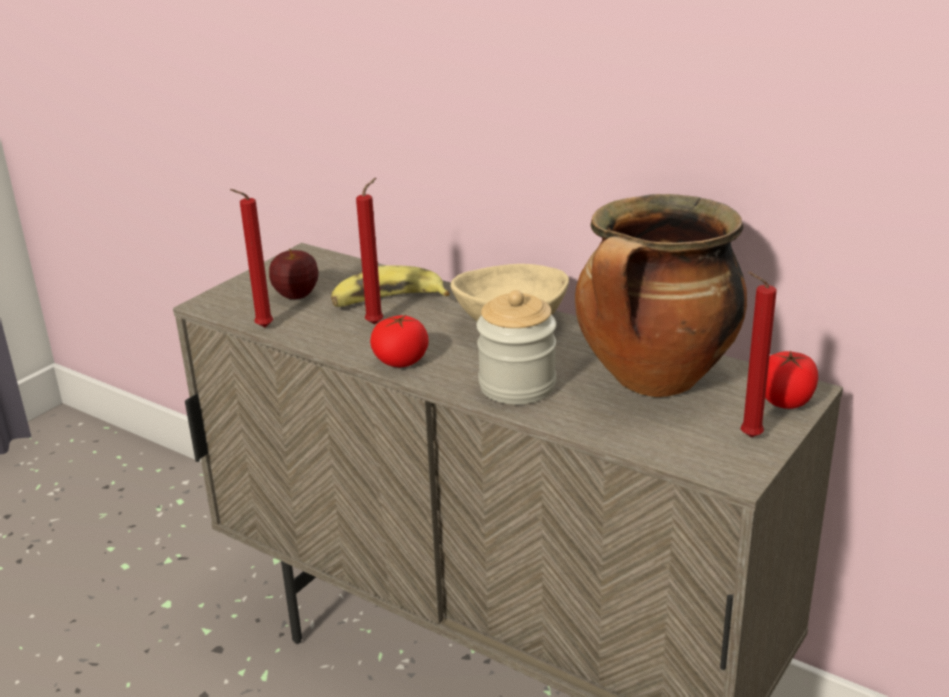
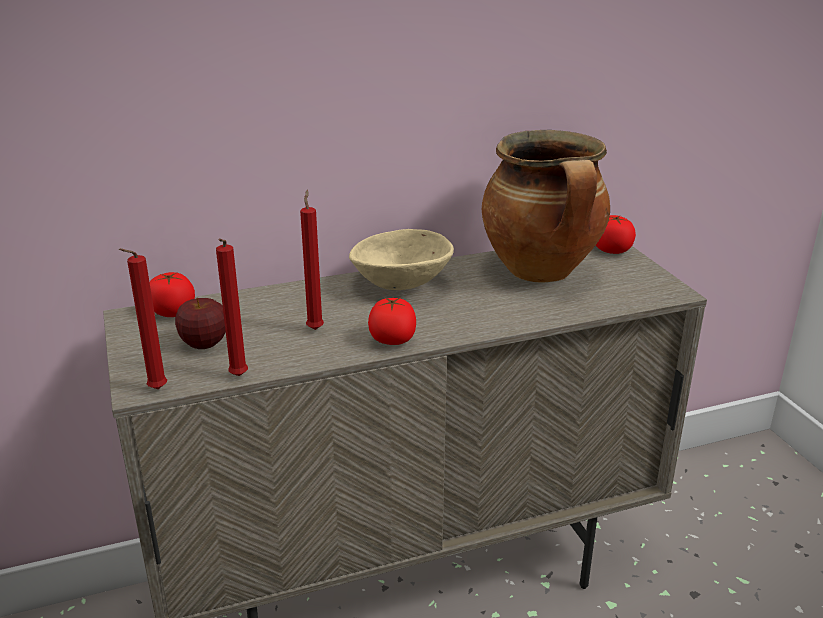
camera: 55 degrees left, 0 degrees up
(330, 264) = (173, 312): none -> tomato
(388, 302) = (286, 312): banana -> none
(517, 386) = (490, 313): jar -> none
(747, 437) = (639, 274): red candle -> red candle (155, 390)

